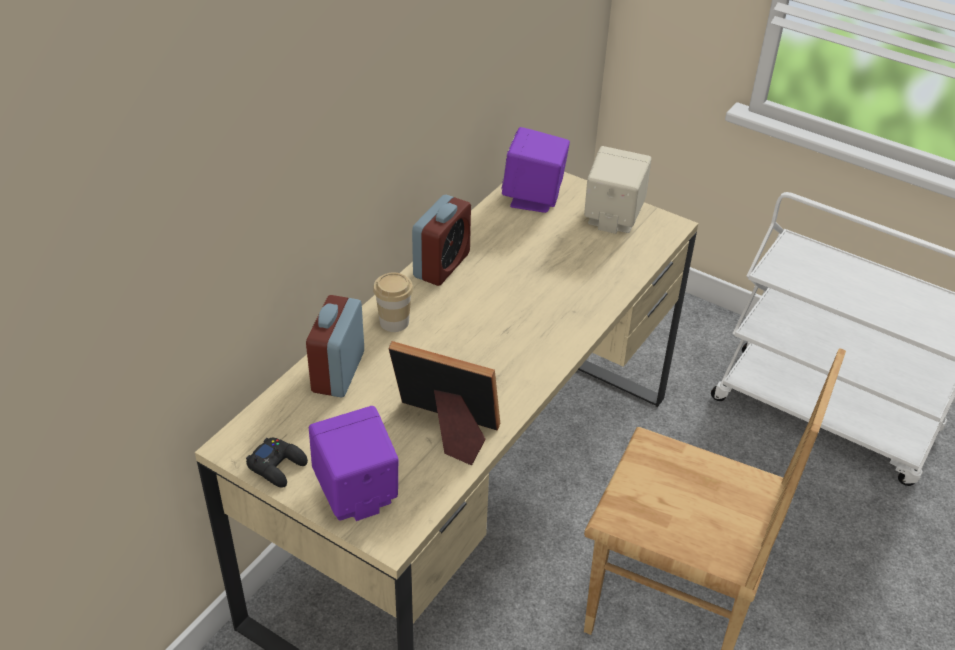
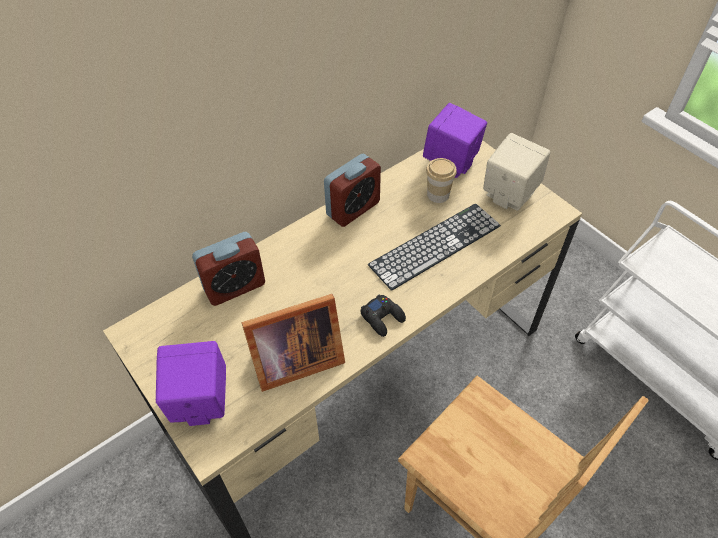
camera: 20 degrees right, 10 degrees up
(278, 466) = (154, 359): black game controller -> black game controller (383, 318)
(338, 372) = (234, 286): alarm clock -> alarm clock turned 150 degrees counterclockwise
(394, 322) = (295, 251): cup -> cup (438, 195)
(446, 430) = (293, 361): picture frame -> picture frame turned 120 degrees clockwise
(553, 284) = (435, 245): none -> keyboard

